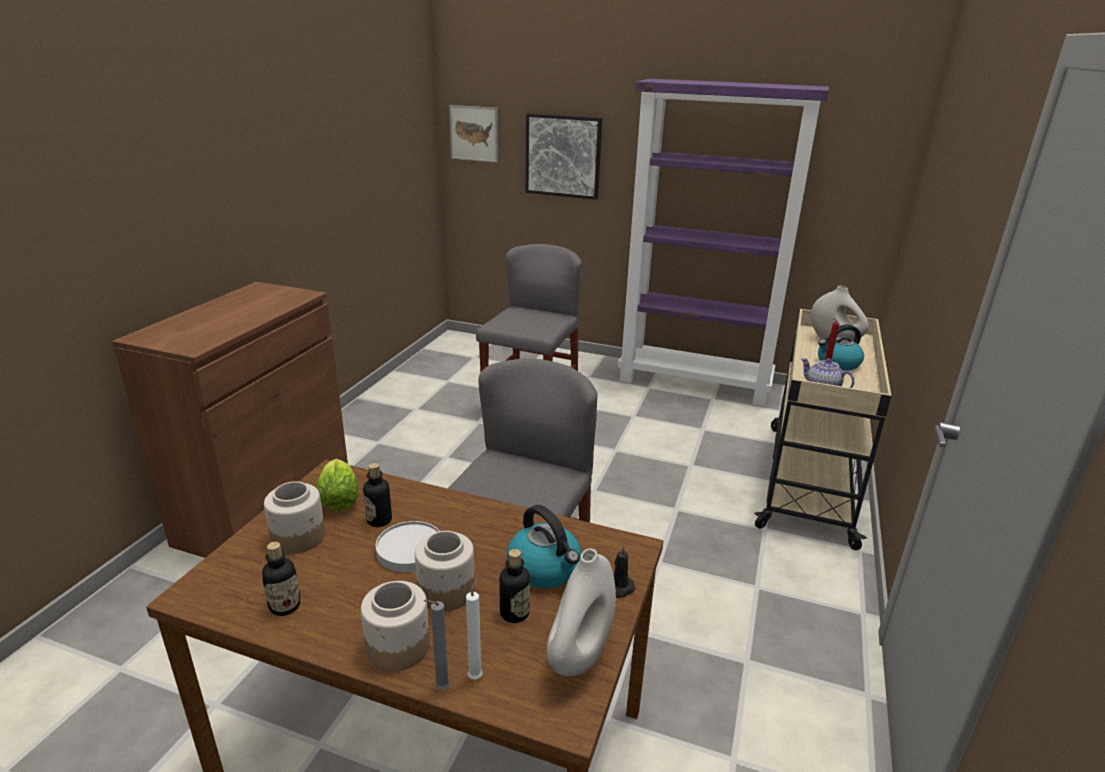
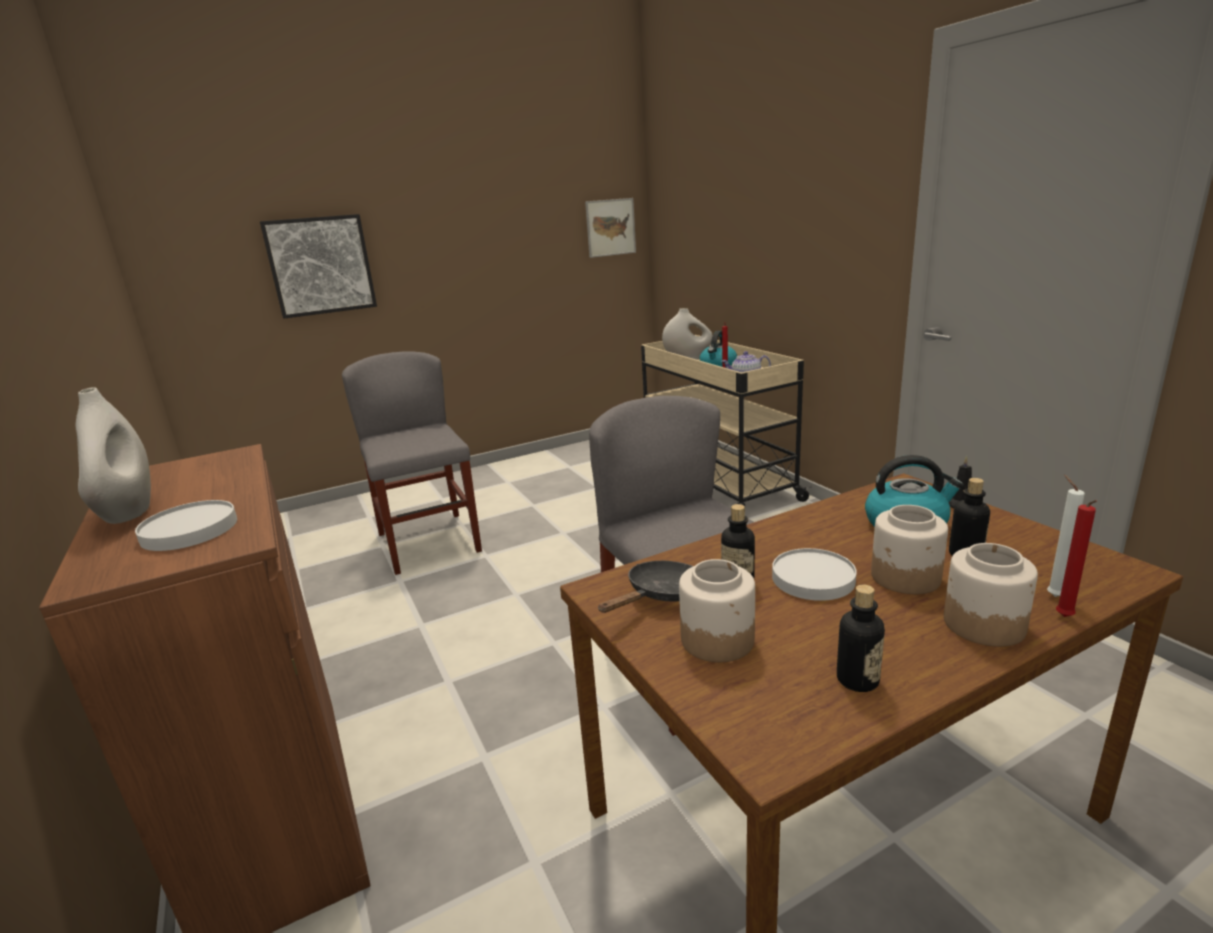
camera: 45 degrees left, 5 degrees down
(200, 331) = (190, 530): none -> white plate
(339, 498) = (662, 595): lettuce -> black frying pan
(440, 689) = (1065, 618): grey candle -> red candle
(474, 133) = (183, 259): picture -> picture (610, 227)
(580, 656) = (1046, 543): white vase -> white vase (129, 512)
(695, 383) = (538, 463): purple bookcase -> none

